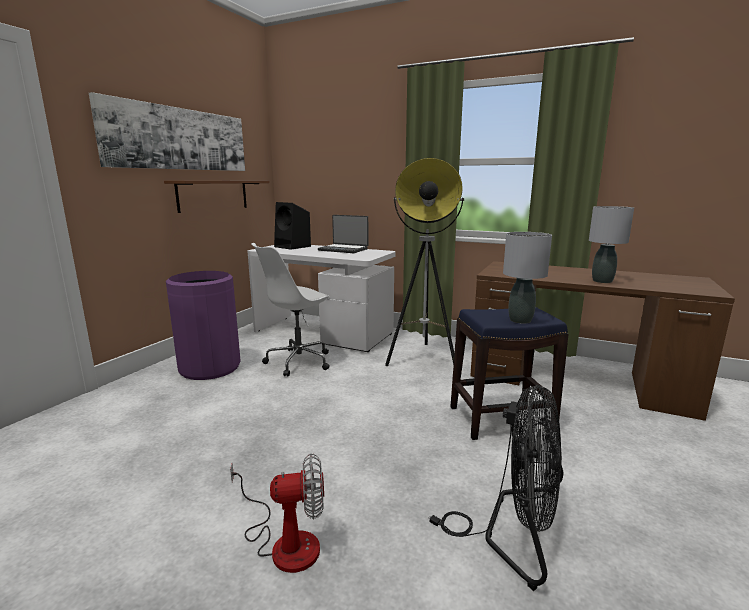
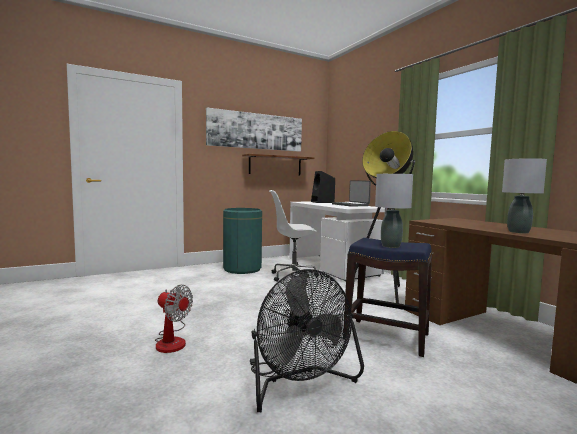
camera: 35 degrees right, 10 degrees down
(210, 368) = (242, 269): purple trash can -> green trash can

